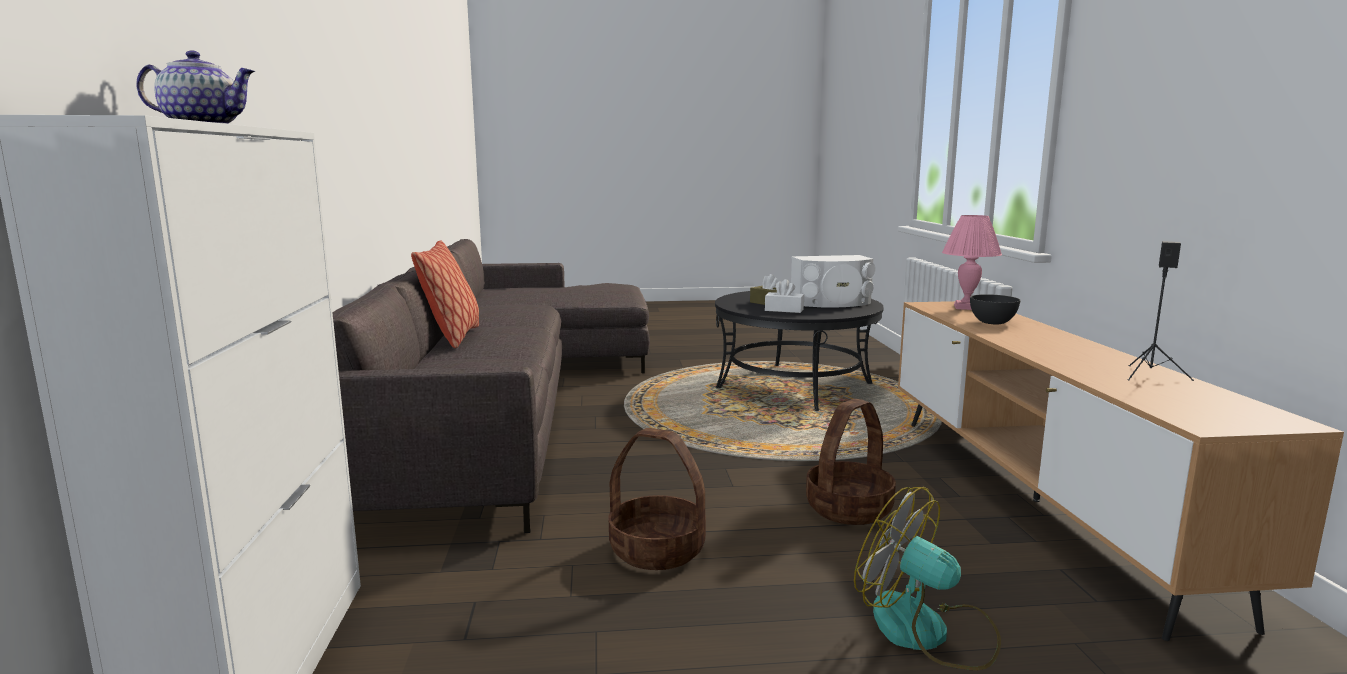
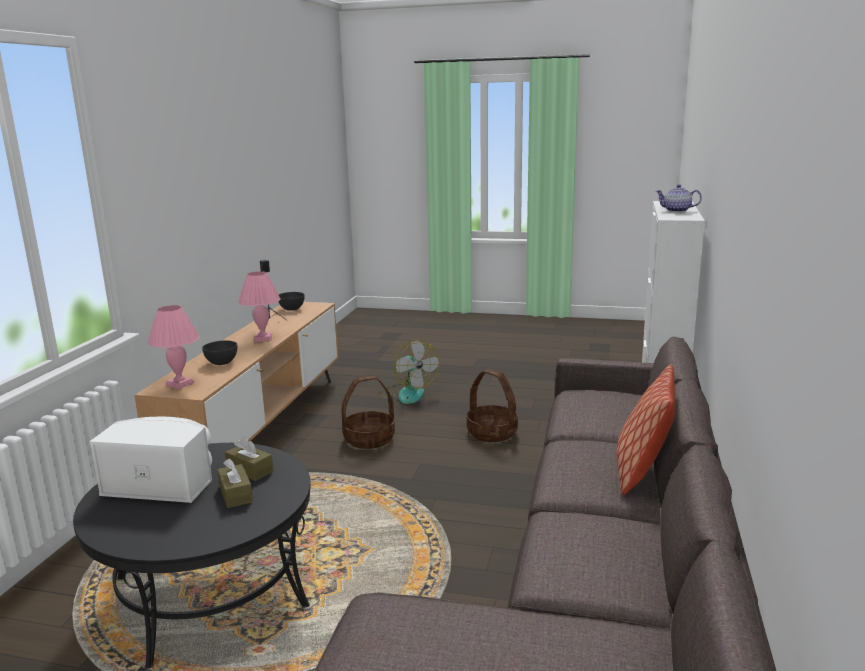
camera: 160 degrees left, 5 degrees up
(784, 310) = (250, 470): white tissue box -> brown tissue box
(1049, 349) = (263, 338): none -> pink table lamp
(1221, 405) = (291, 309): none -> grey bowl

